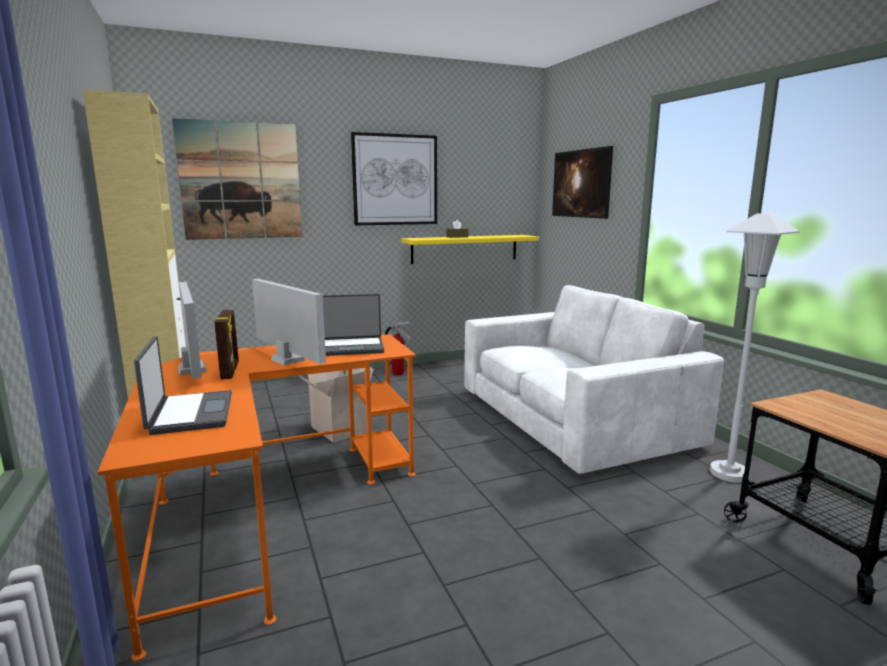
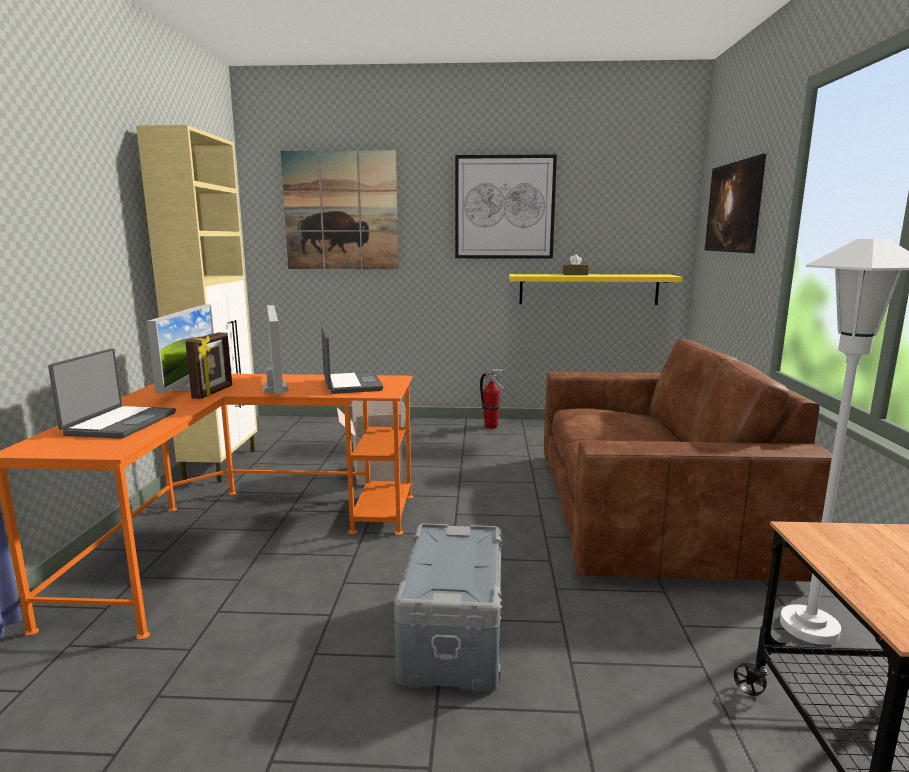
camera: 25 degrees right, 0 degrees up
(351, 348) = (350, 384): laptop -> laptop turned 120 degrees counterclockwise
(532, 541) = (451, 637): none -> grey storage box
(573, 417) = (649, 509): white sofa -> brown sofa

